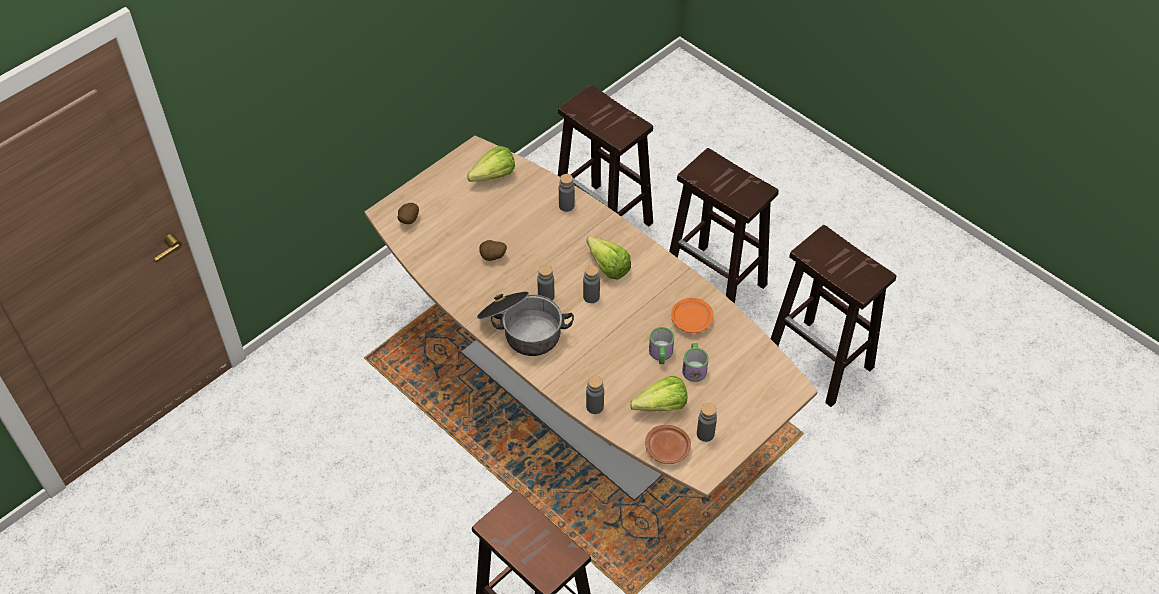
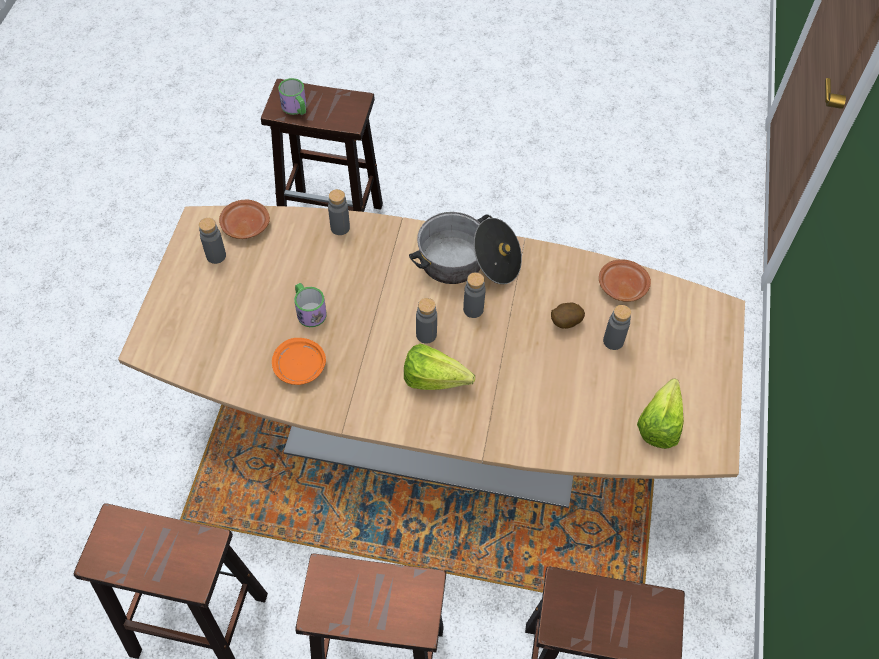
camera: 145 degrees right, 5 degrees up
(408, 220) = (691, 315): potato -> none
(432, 259) = (621, 286): none -> brown plate
(566, 206) = (543, 434): grey bottle -> grey bottle (613, 341)
(656, 407) = (280, 257): lettuce -> none
(694, 367) = (265, 315): mug -> mug (296, 108)

